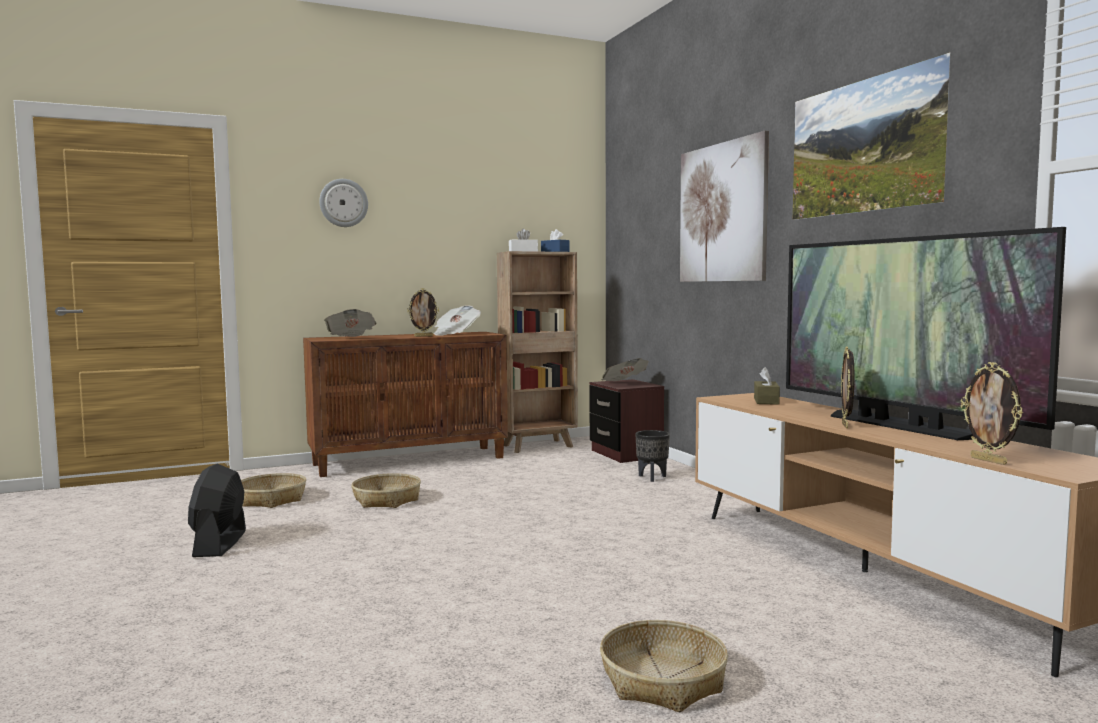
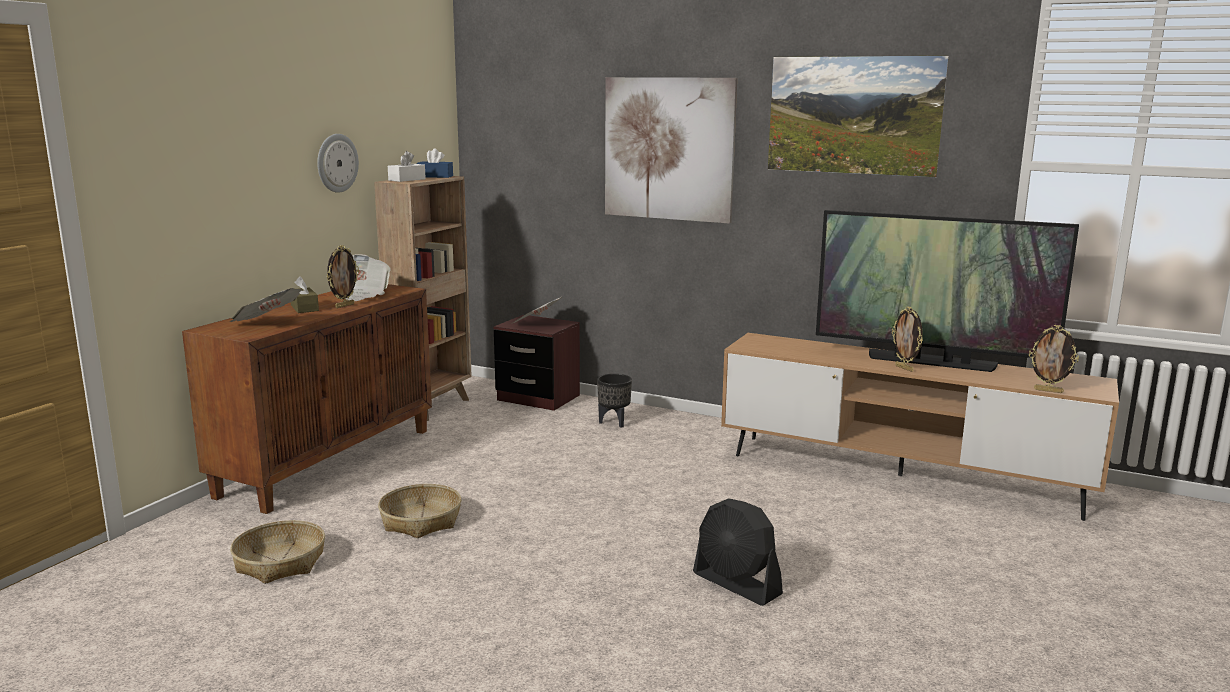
camera: 40 degrees left, 10 degrees up
(220, 544) = (361, 637): black fan -> black fan (736, 584)
(343, 203) = (209, 131): wall clock -> wall clock (336, 163)
(663, 680) = (948, 606): basket -> none
(766, 401) = (785, 345): brown tissue box -> brown tissue box (304, 308)

